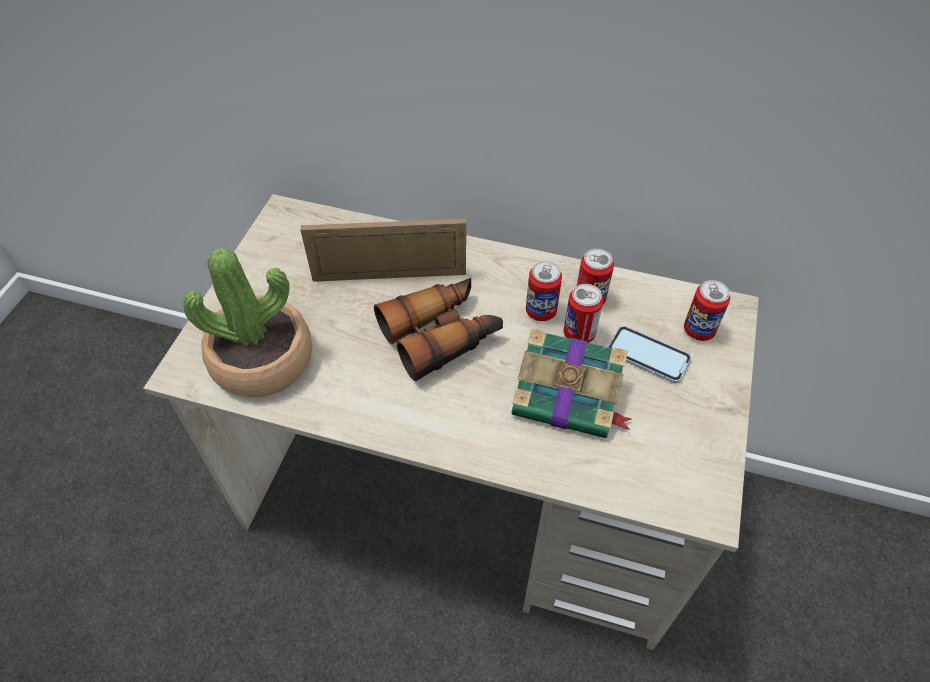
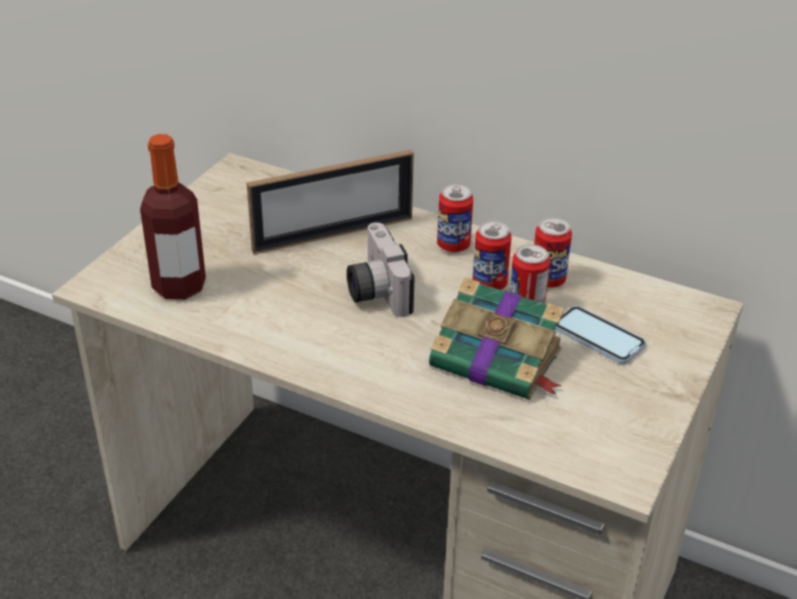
camera: 10 degrees right, 15 degrees down
(262, 359) = (179, 286): potted plant -> bottle
(389, 275) = (333, 234): picture frame -> picture frame turned 150 degrees clockwise
(441, 335) = (374, 290): binoculars -> camera
(698, 330) = (663, 323): can -> can (453, 245)

